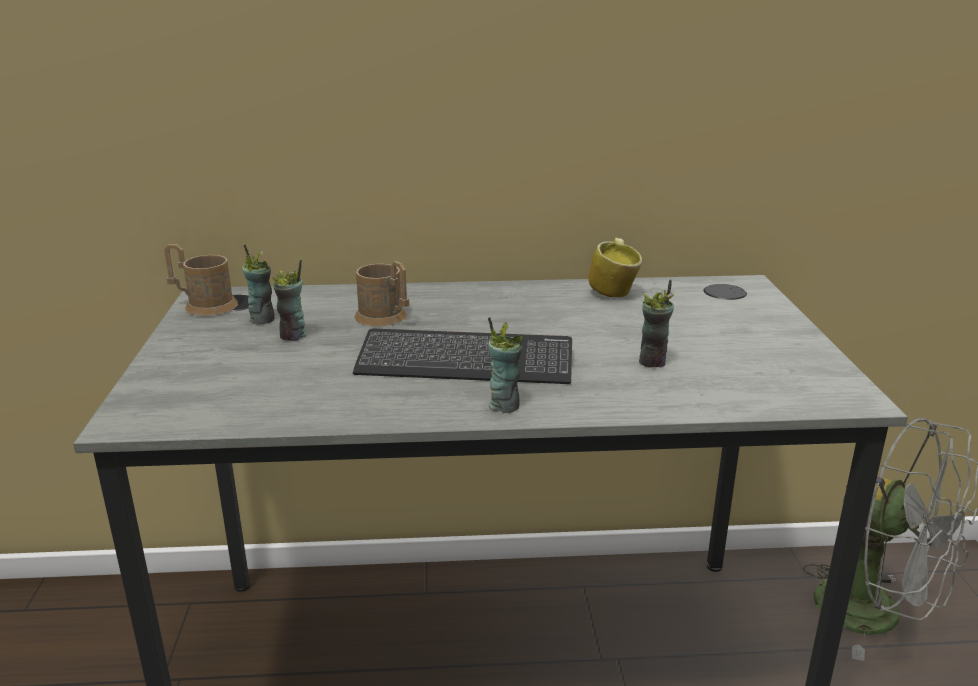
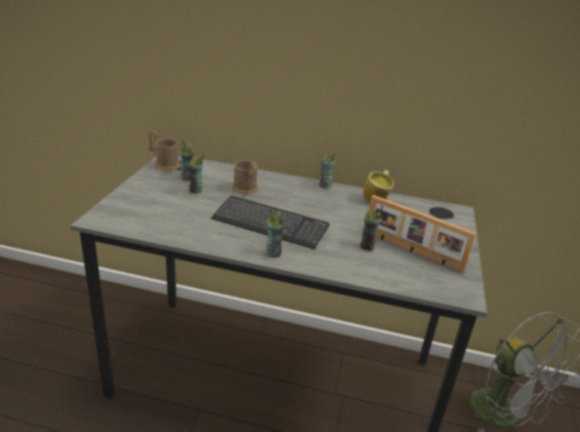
camera: 15 degrees right, 5 degrees up
(515, 287) = (325, 186): none -> cup
(726, 353) = (411, 251): none -> picture frame

